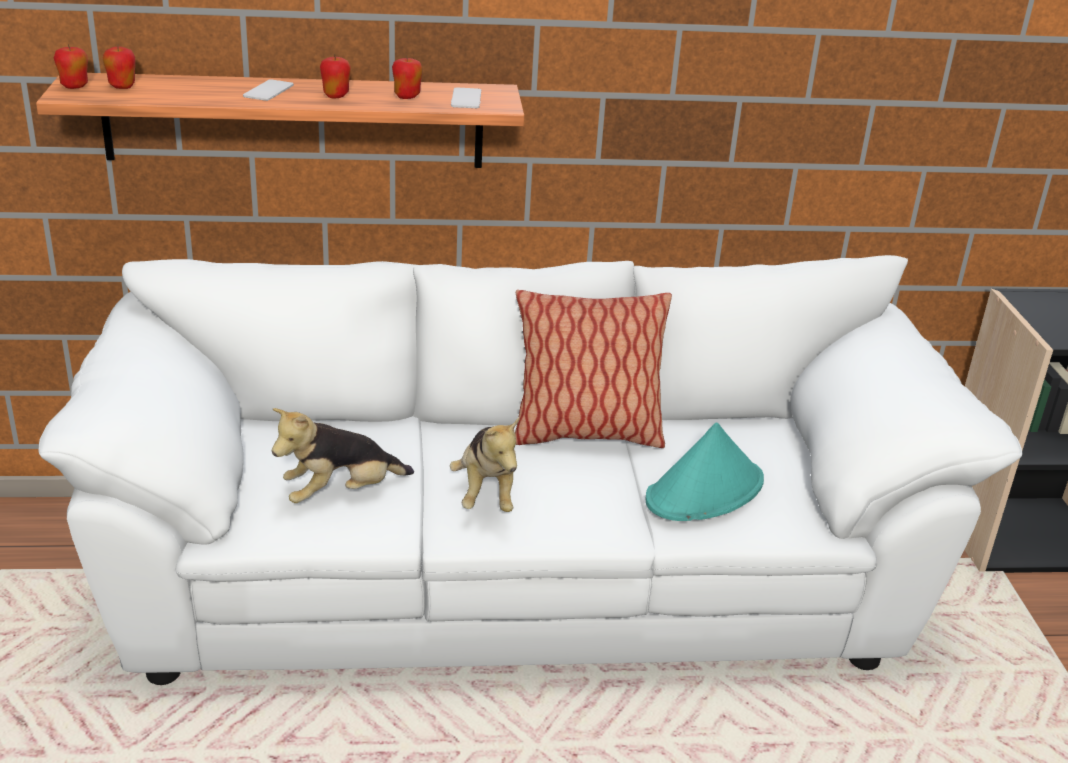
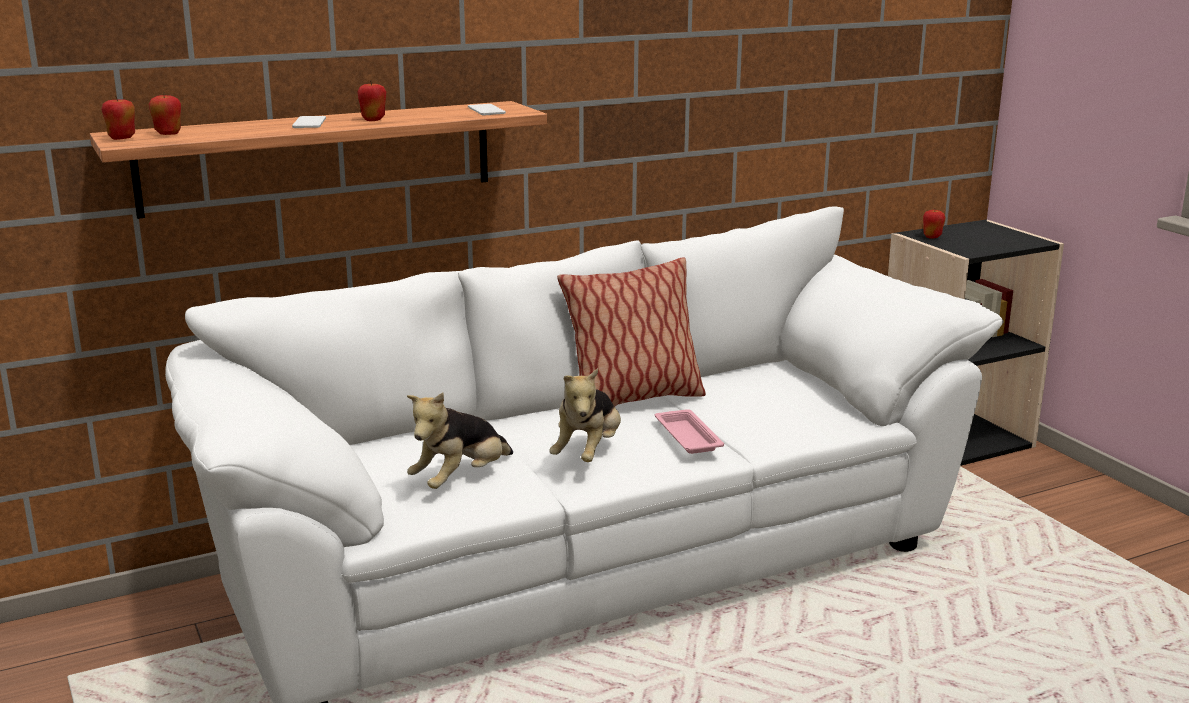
camera: 20 degrees left, 10 degrees down
(407, 97) = (435, 114): apple -> apple (932, 237)
(487, 493) = (588, 453): plush toy -> plush toy turned 45 degrees clockwise
(604, 498) = (687, 436): none -> pink tray
(705, 491) = (761, 416): turquoise hat -> none

